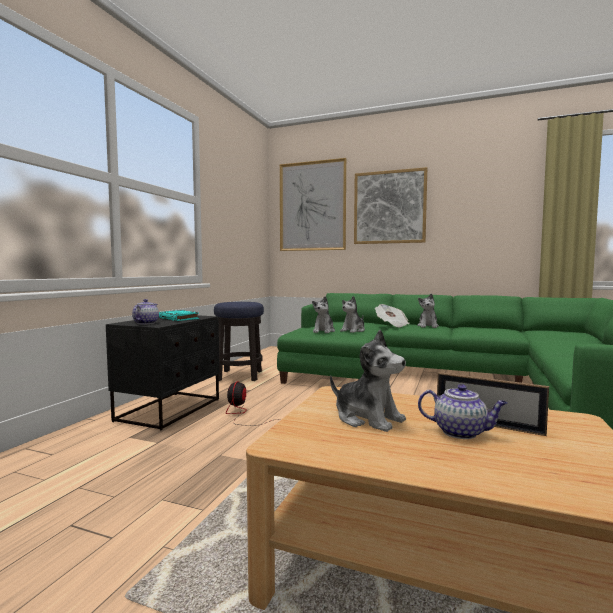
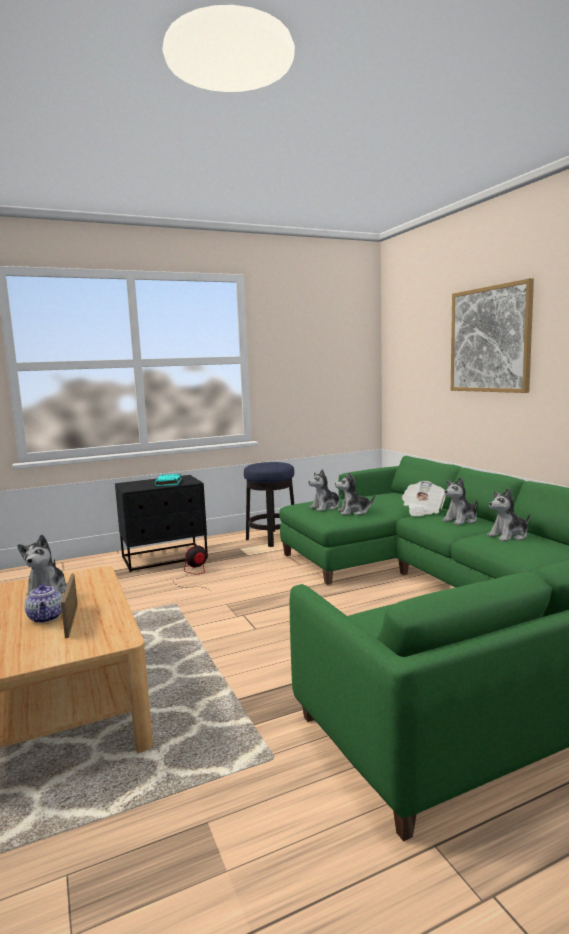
camera: 45 degrees right, 5 degrees up
(146, 323) = (133, 486): teapot -> none
(312, 206) = (415, 339): picture -> none
(476, 328) = (508, 536): none -> plush toy

